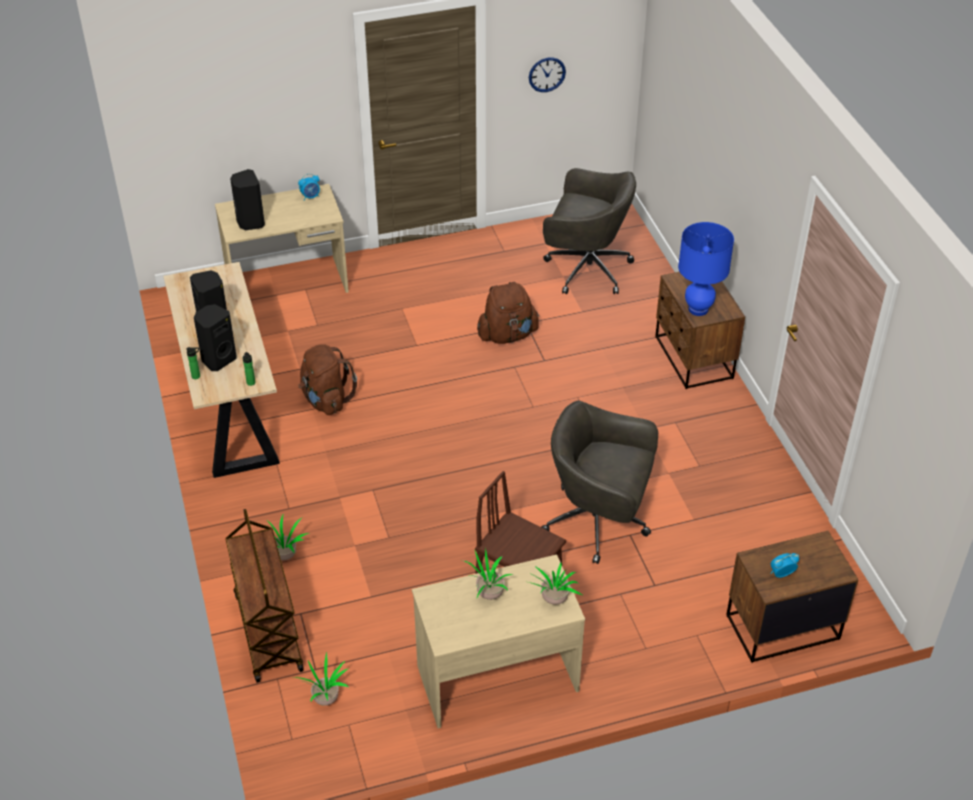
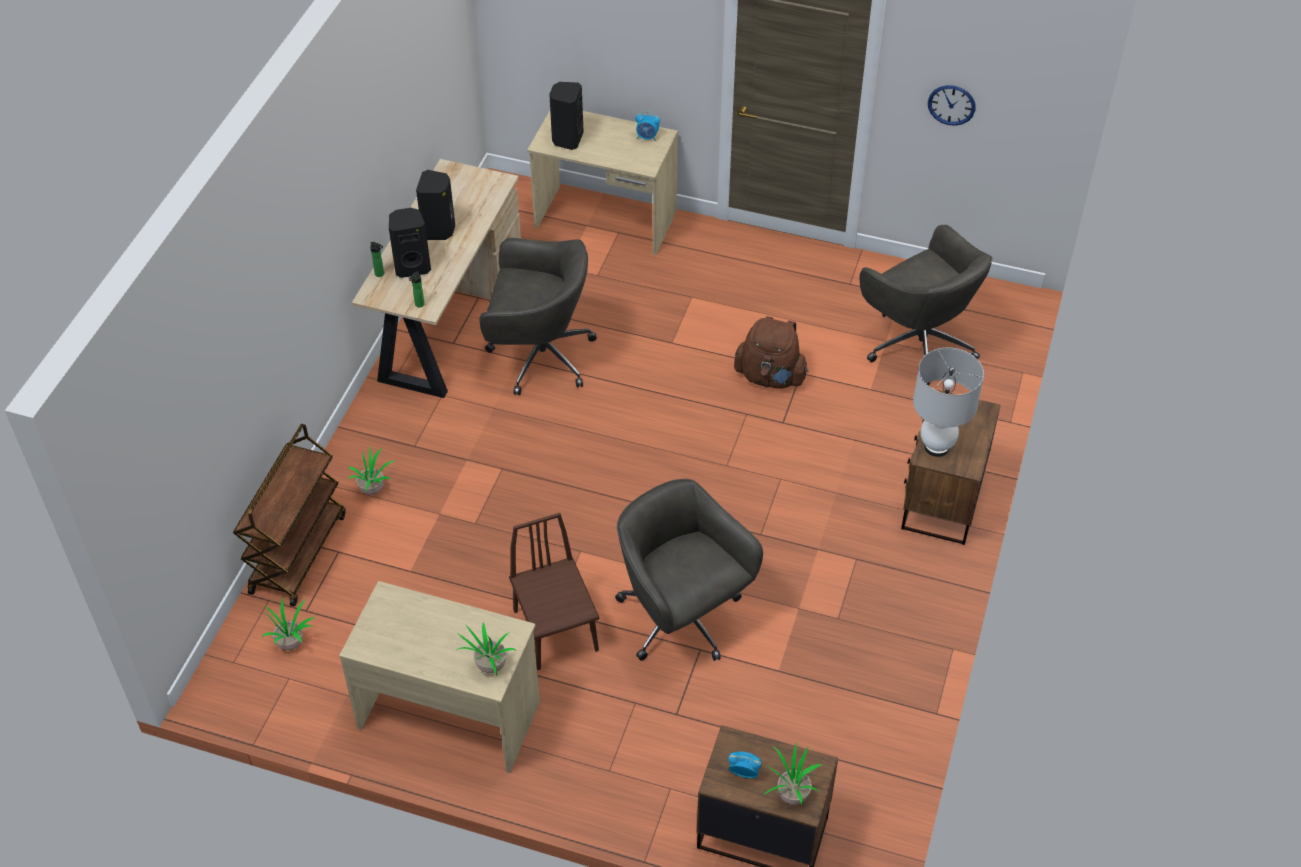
camera: 35 degrees right, 5 degrees up
(326, 400) = (538, 356): brown backpack -> grey office chair
(488, 594) = (437, 625): potted plant -> potted plant (791, 794)
(698, 309) = (936, 447): blue table lamp -> white table lamp

